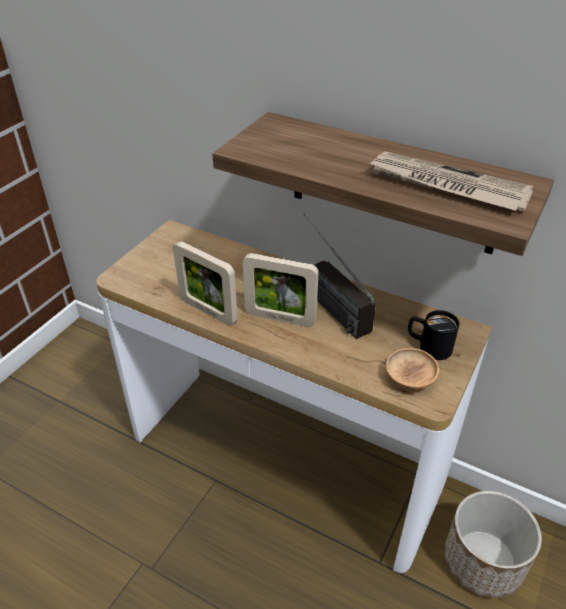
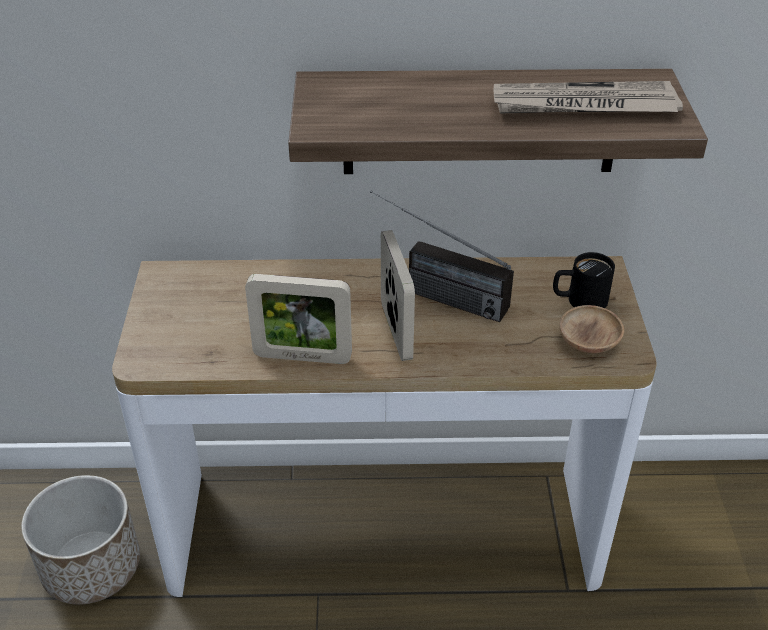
camera: 30 degrees left, 0 degrees up
(280, 318) = (396, 332): picture frame -> picture frame turned 90 degrees counterclockwise
(482, 561) = (666, 535): planter -> planter (91, 566)

